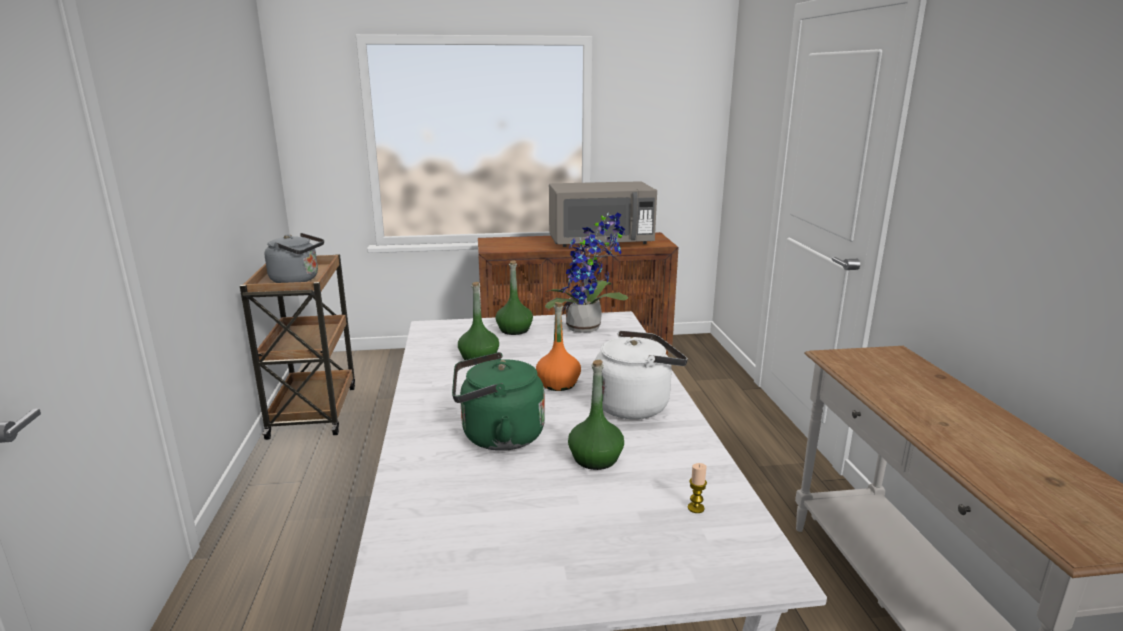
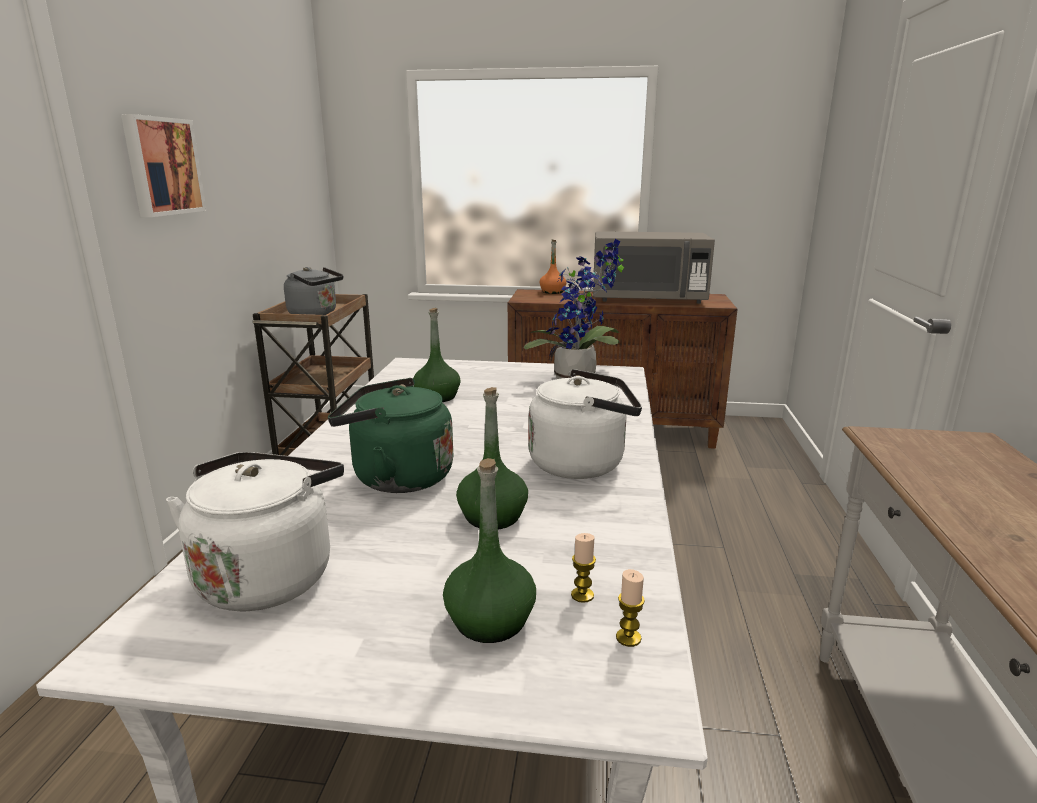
camera: 15 degrees right, 0 degrees up
(165, 155) = (162, 166): none -> picture
(455, 532) = (269, 575): none -> white kettle
(514, 330) = (495, 374): green bottle -> green bottle (490, 621)
(558, 383) = (506, 431): orange bottle -> orange bottle (552, 292)
(742, 532) = (628, 638): none -> candle

